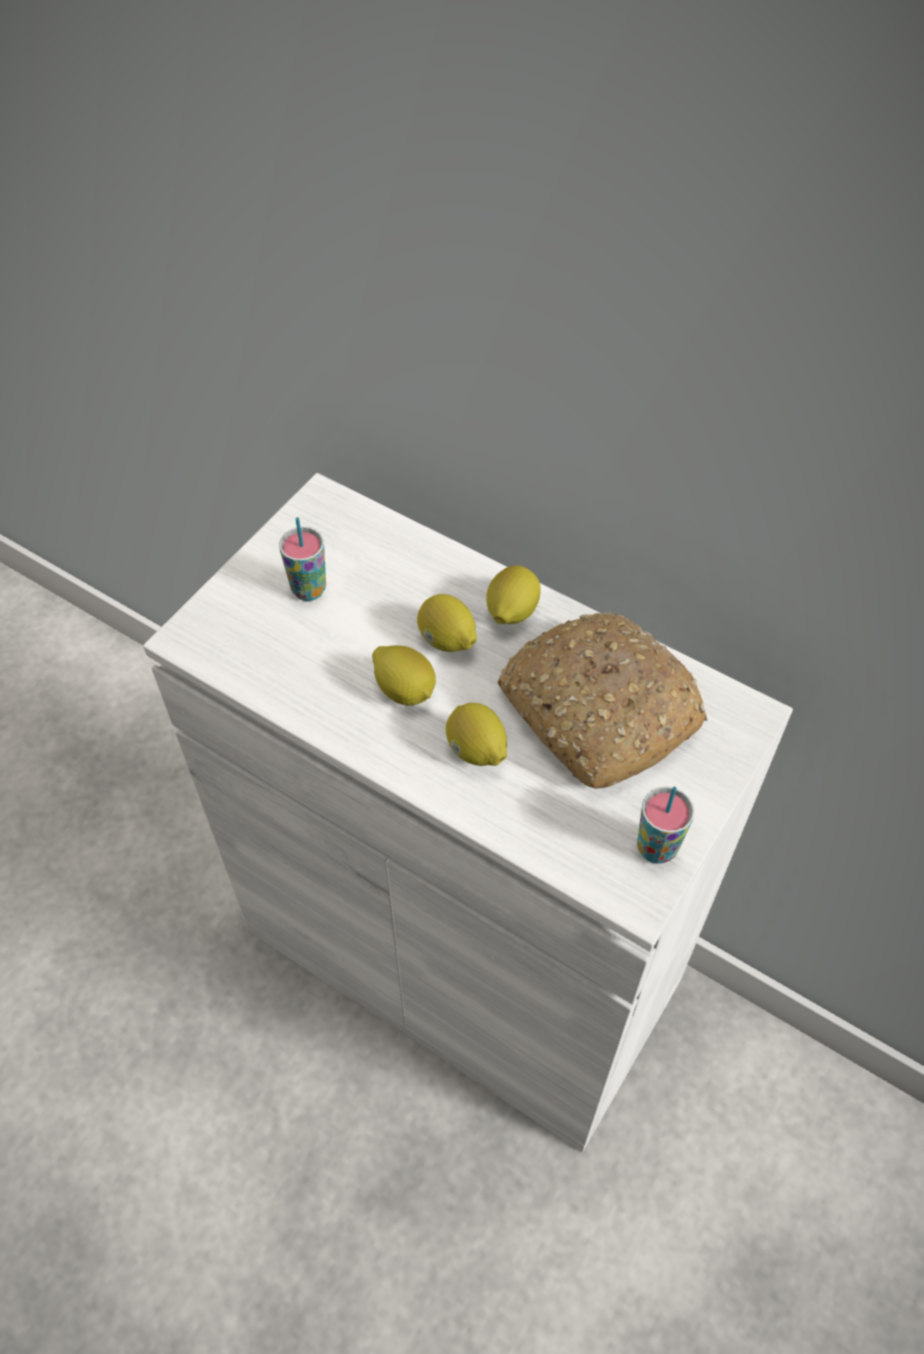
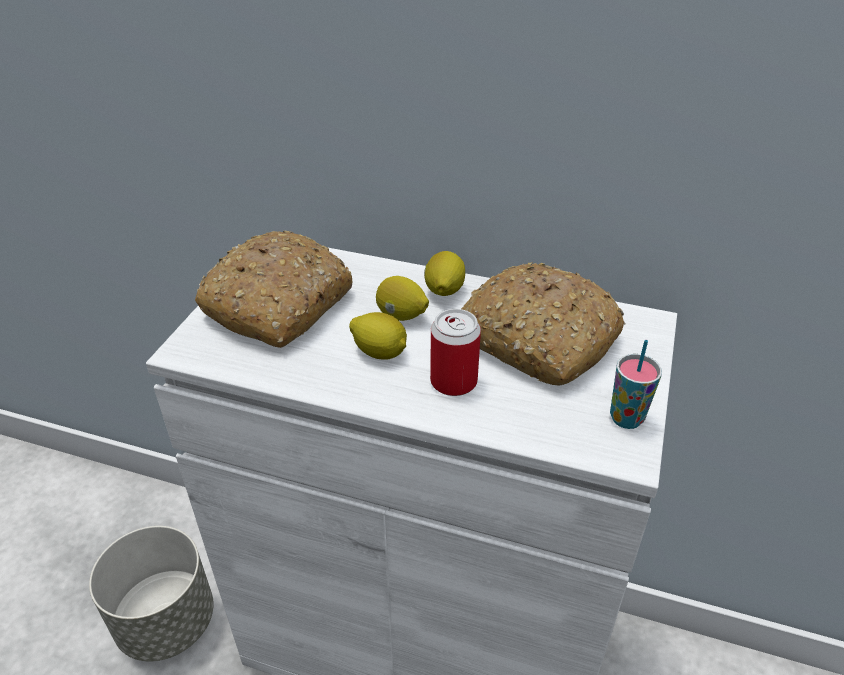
camera: 15 degrees left, 15 degrees down
(174, 859) = (167, 621): none -> grey planter
(309, 589) = (279, 303): cup -> bread
(476, 750) = (453, 381): lemon -> can

